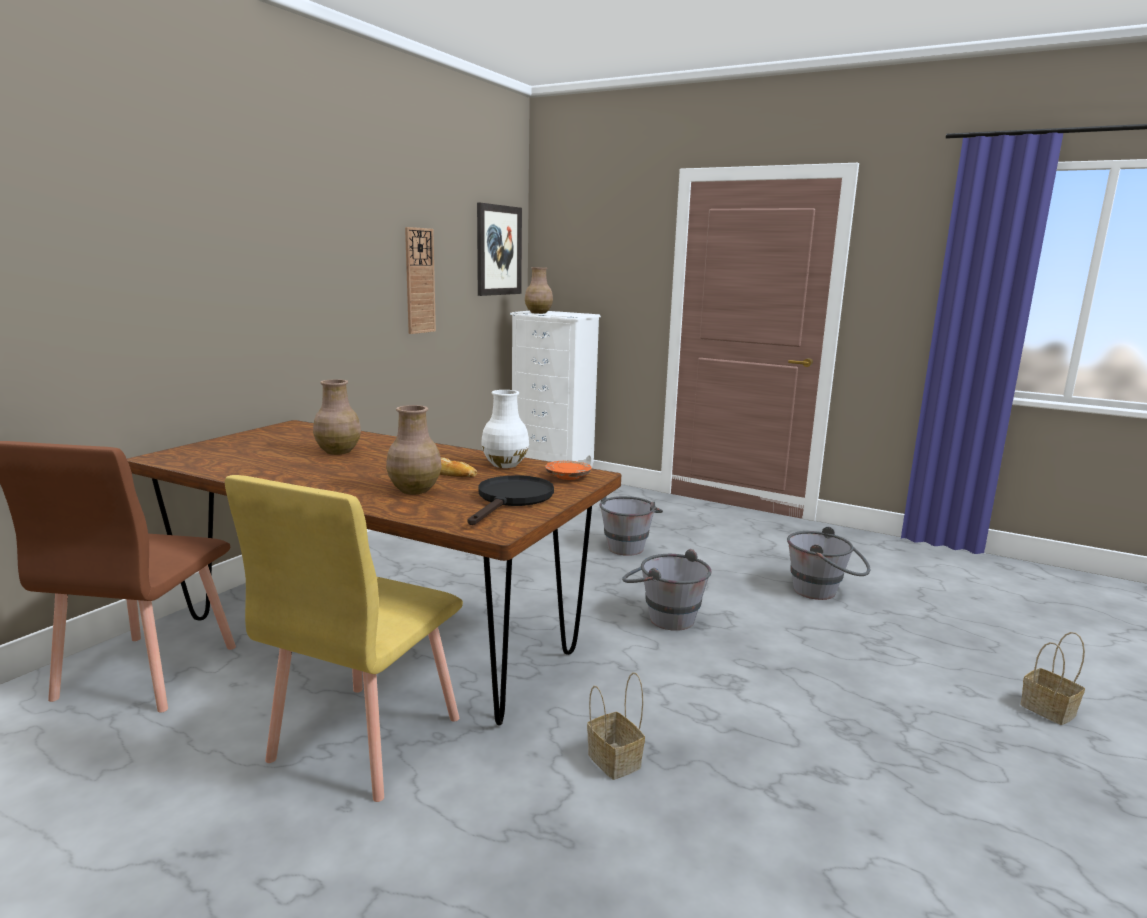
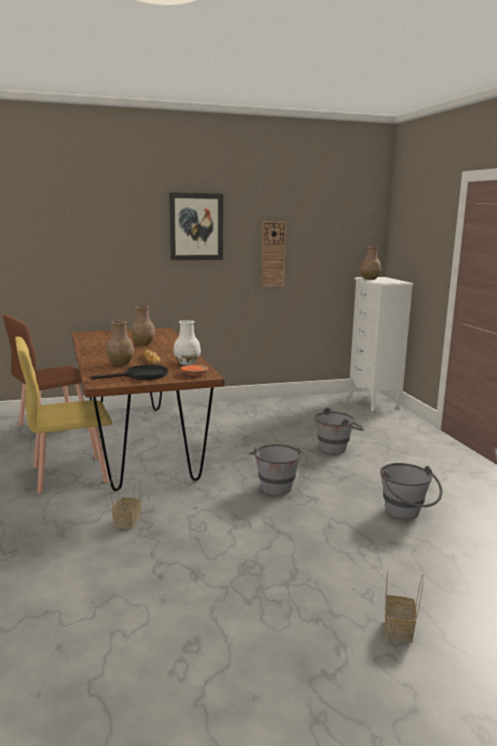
camera: 45 degrees right, 0 degrees up
(498, 250) = (352, 234): picture -> picture (196, 227)

